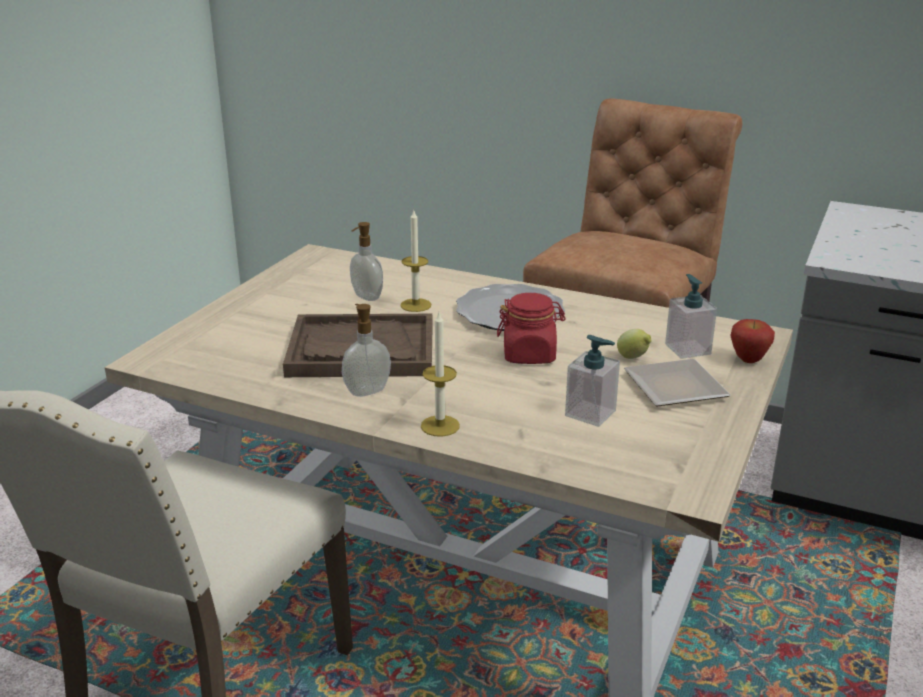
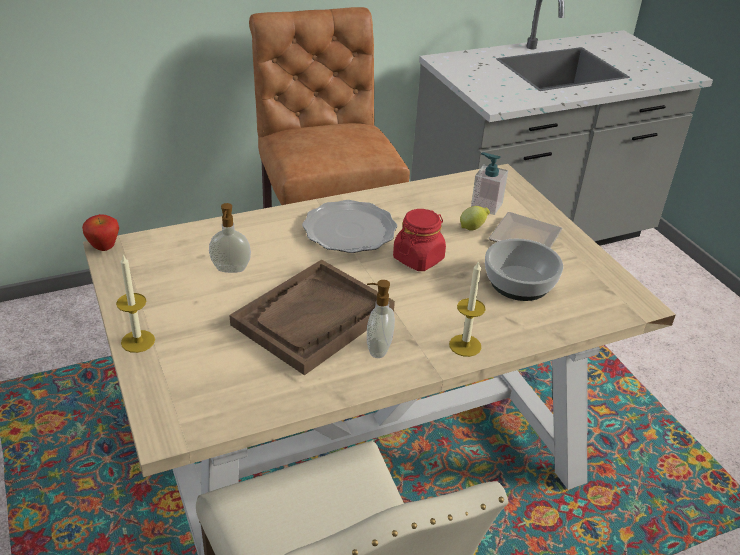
camera: 50 degrees left, 10 degrees up
(416, 305) = (279, 257): candle -> candle (138, 341)
(590, 413) = (518, 282): soap dispenser -> bowl
(748, 361) = (525, 198): apple -> apple (104, 248)

